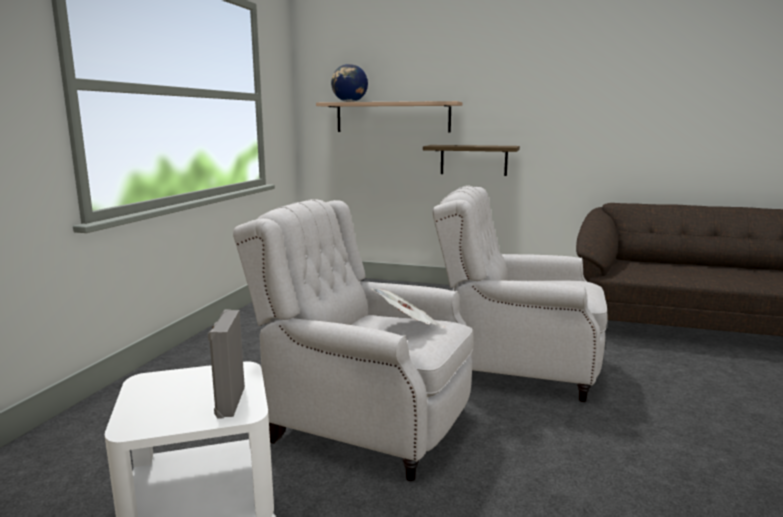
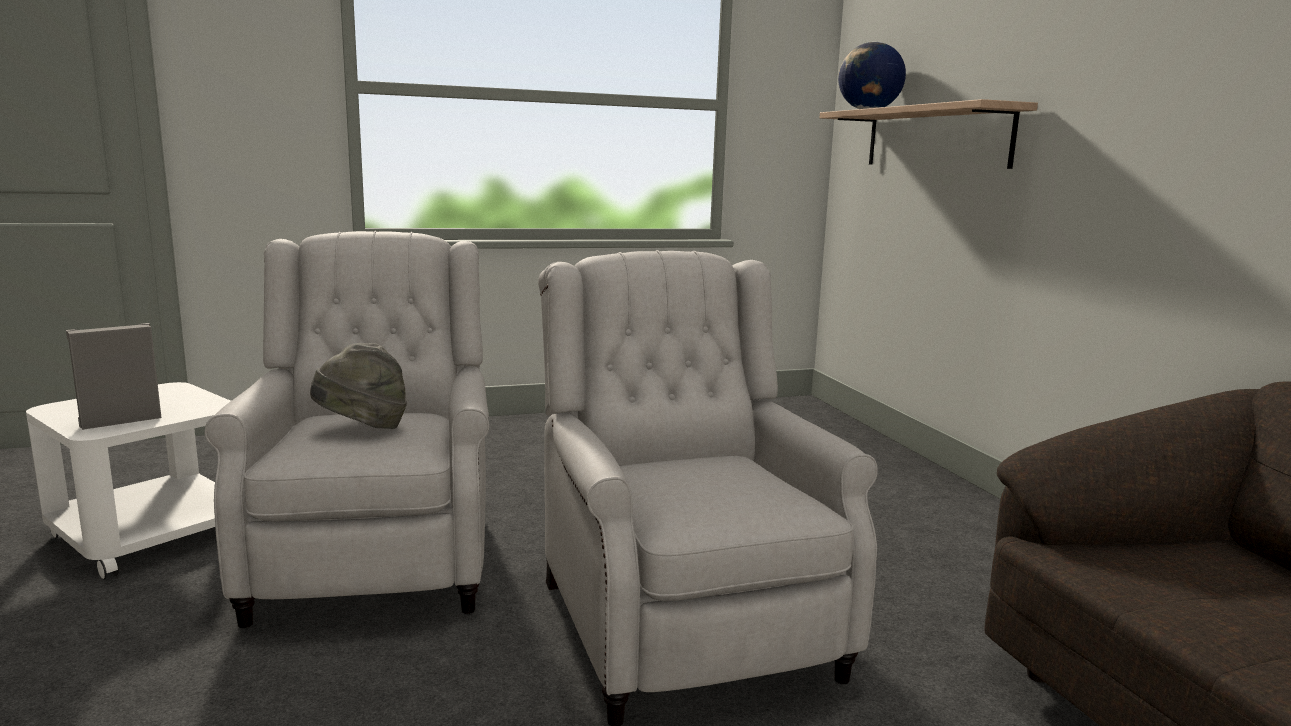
camera: 55 degrees right, 0 degrees up
(408, 326) = (362, 429): newspaper -> grey hat
(473, 160) = (1042, 230): shelf -> none

